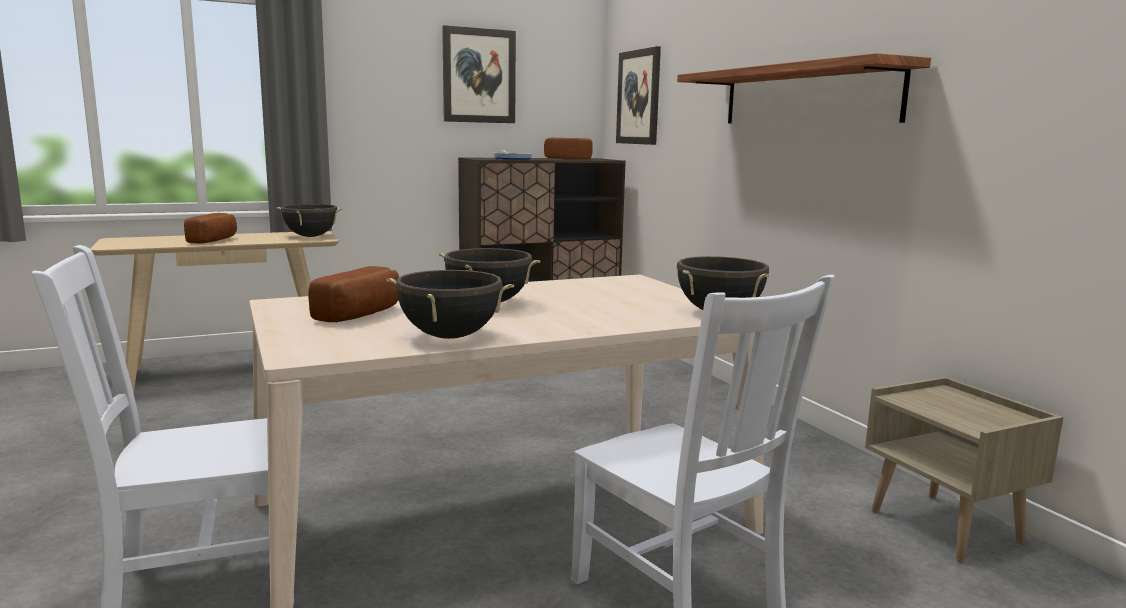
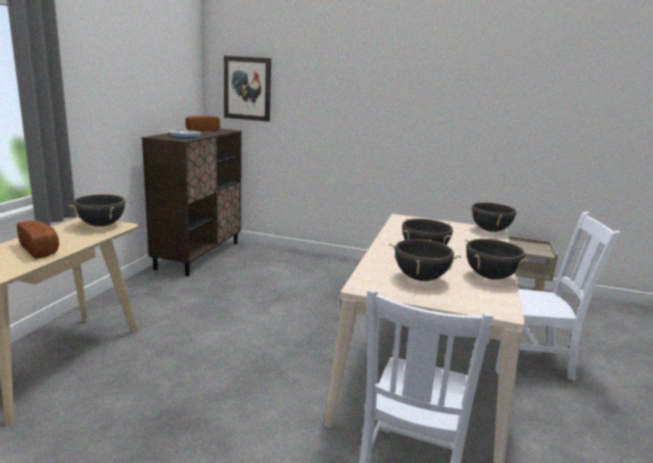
camera: 50 degrees left, 5 degrees up
(363, 314) = (420, 278): bread -> black cooking pot
(479, 76) = (145, 71): picture -> none
(806, 96) = (406, 105): shelf -> none

